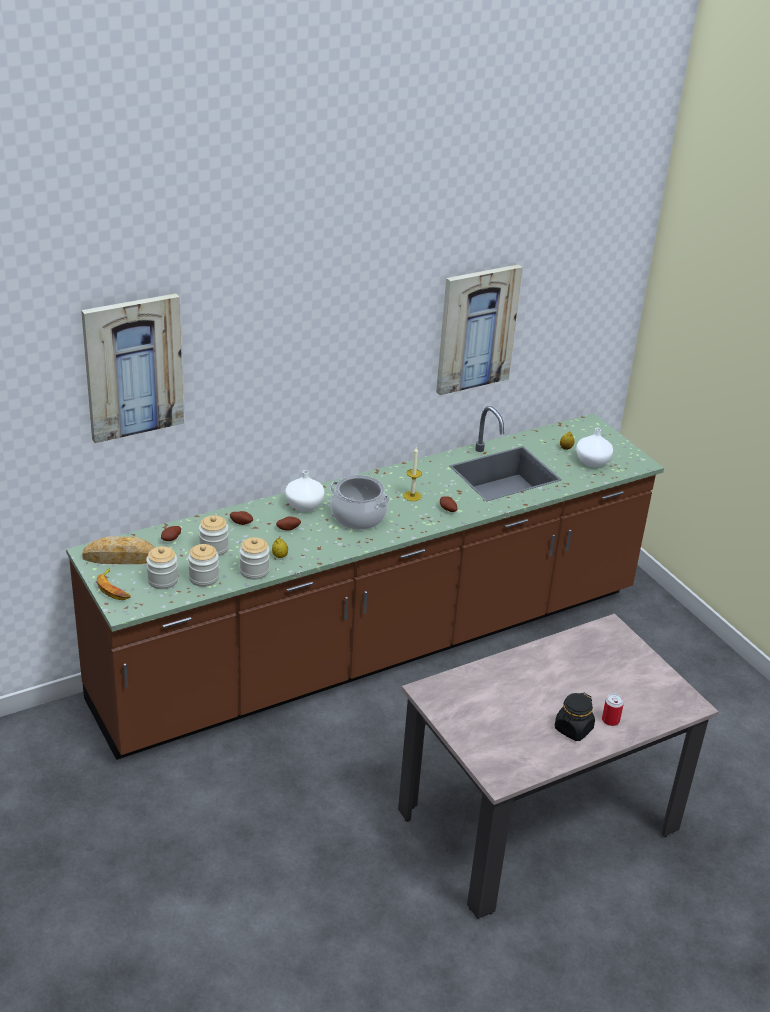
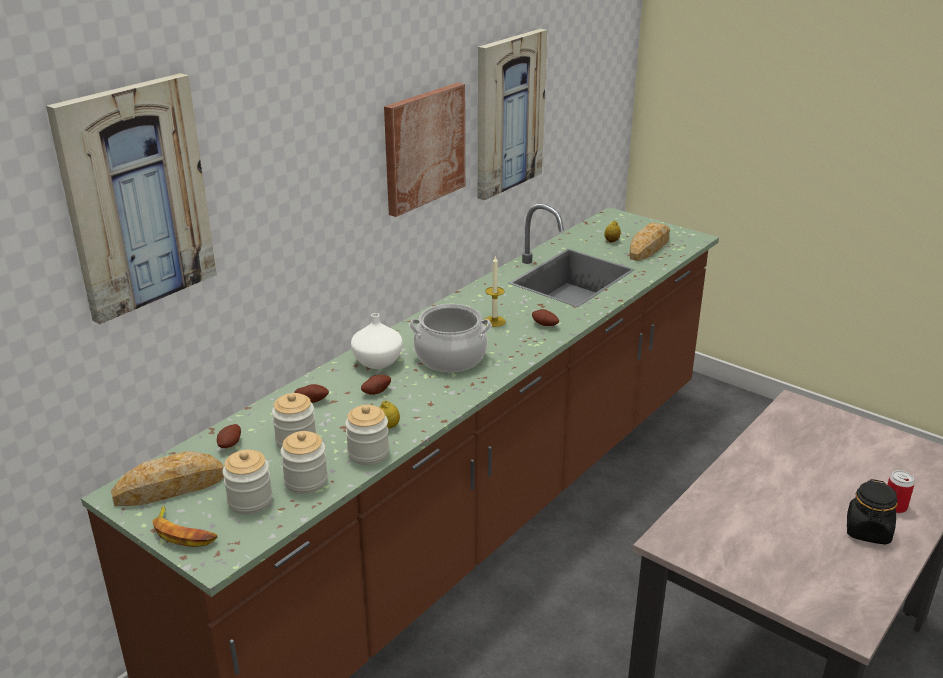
camera: 20 degrees left, 5 degrees down
(382, 350) = (423, 147): none -> picture
(592, 462) = (648, 247): white vase -> bread

